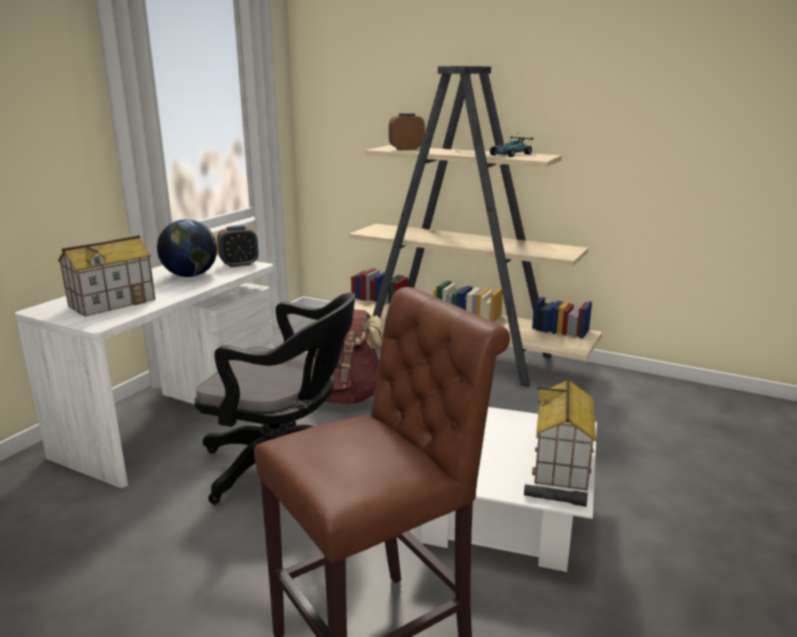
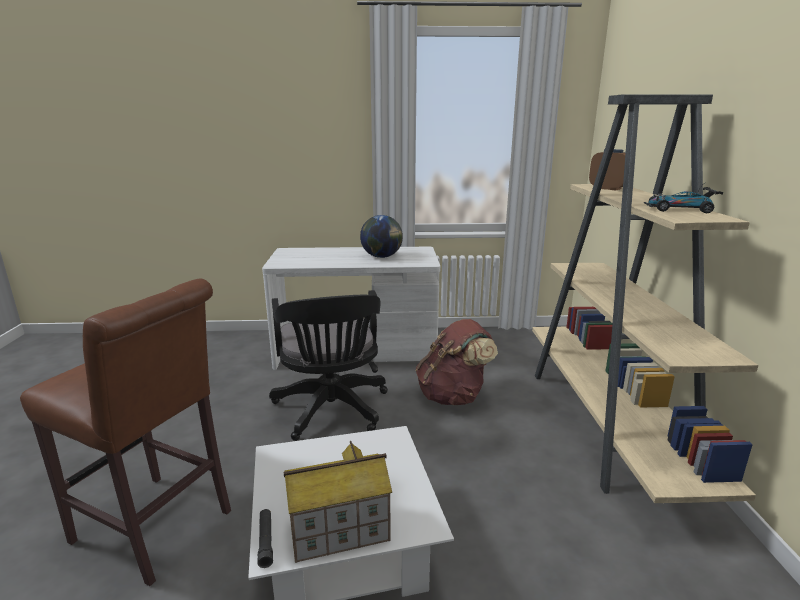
camera: 60 degrees right, 0 degrees up
(112, 302) = (312, 257): toy house -> none
(239, 264) = (422, 259): alarm clock -> none

